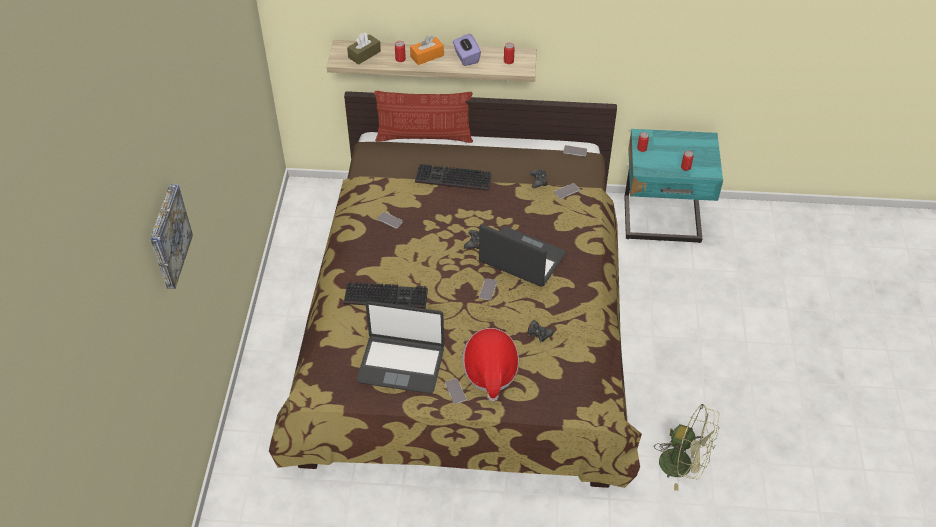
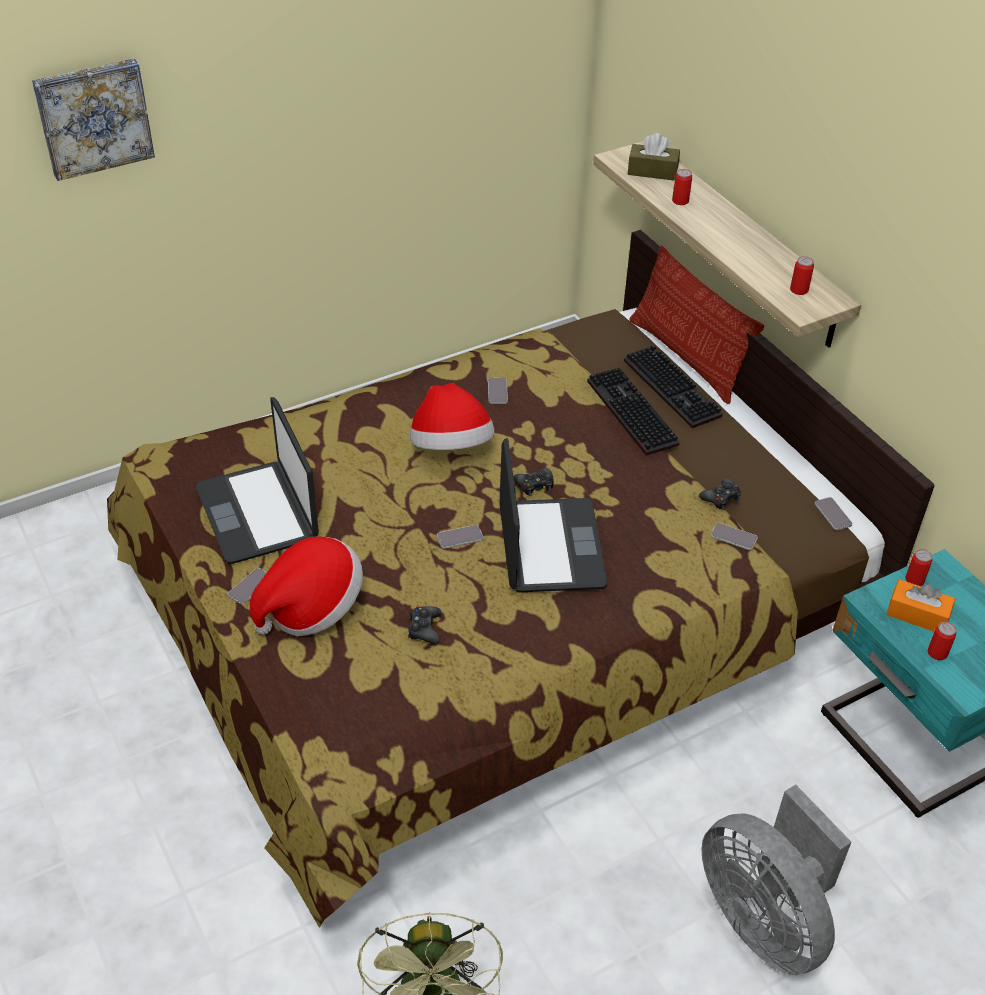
camera: 55 degrees right, 5 degrees down
(387, 295) = (365, 447): keyboard -> keyboard (675, 389)
(418, 260) = (451, 448): none -> hat
(427, 56) = (714, 219): orange tissue box -> orange tissue box (917, 614)
(466, 57) = (756, 251): purple tissue box -> none
(715, 323) = (764, 919): none -> grey fan

